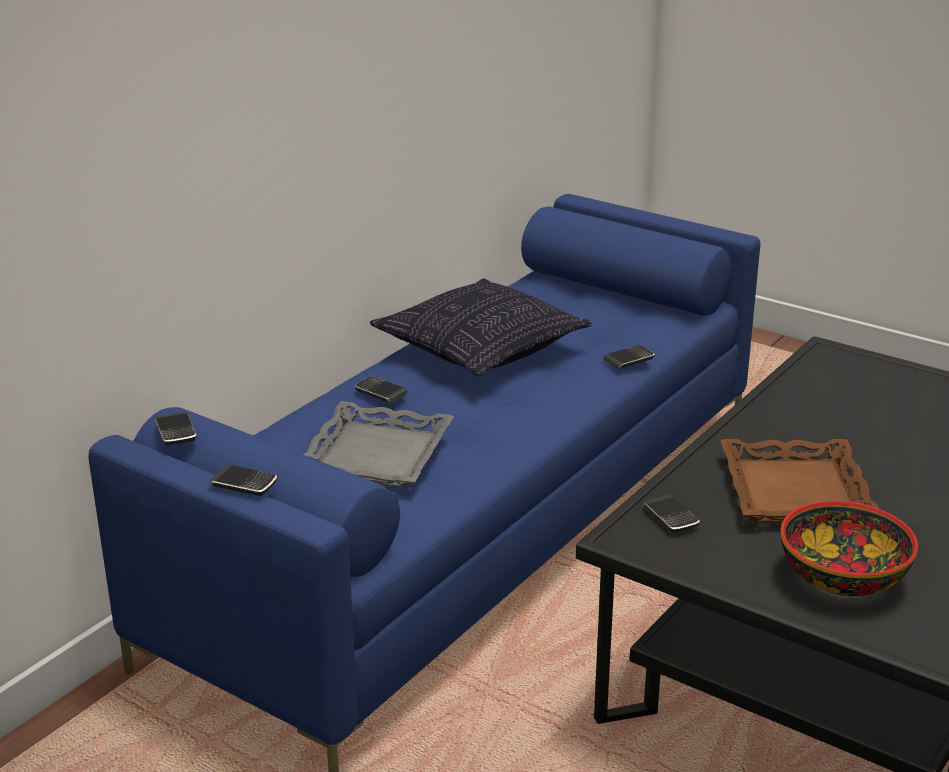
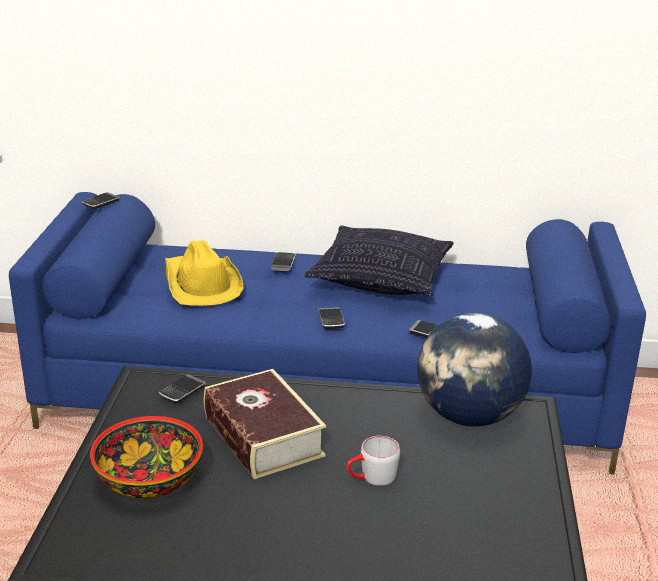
camera: 60 degrees right, 0 degrees up
(243, 484) = (57, 233): phone -> phone (331, 320)
(377, 455) = (201, 283): grey tray -> yellow hat
(794, 492) = (263, 436): brown tray -> book
(822, 381) = (469, 416): none -> globe
(901, 455) = (371, 478): none -> grey mug

